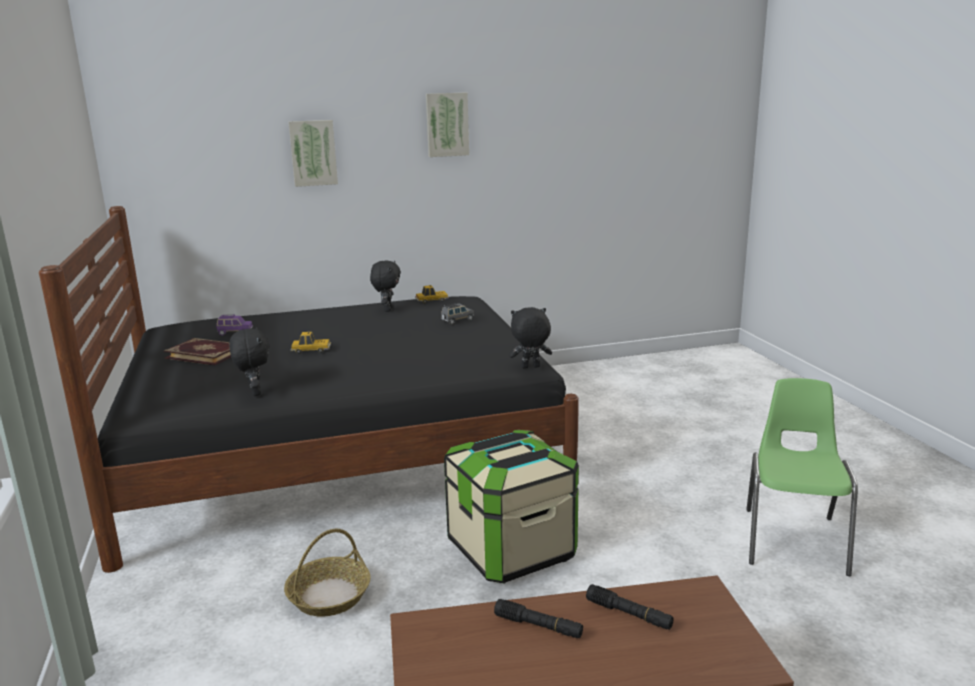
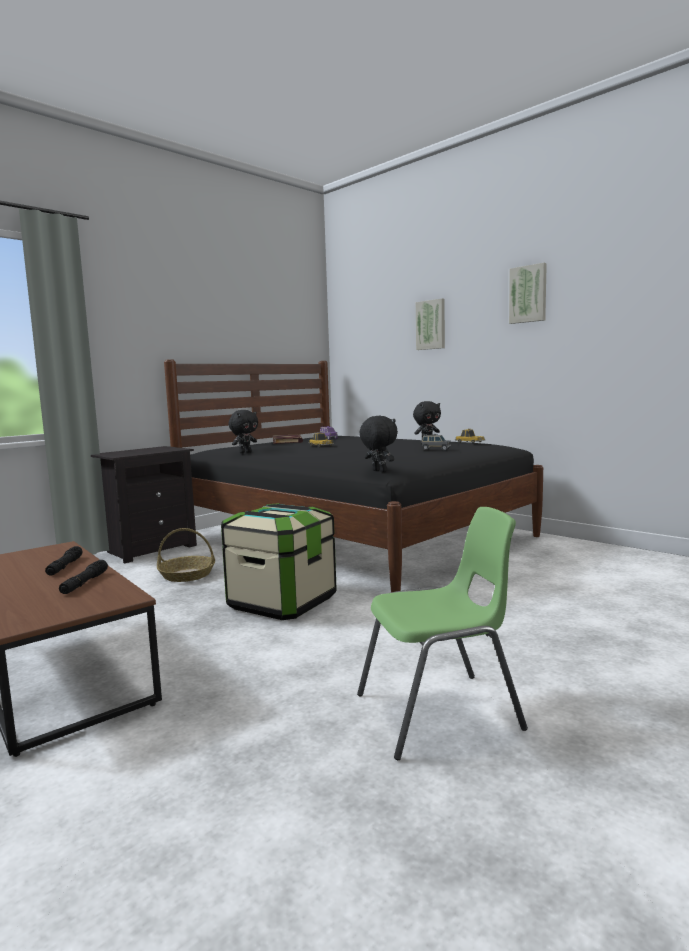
camera: 60 degrees right, 10 degrees down
(139, 610) = (150, 549): none -> black nightstand

